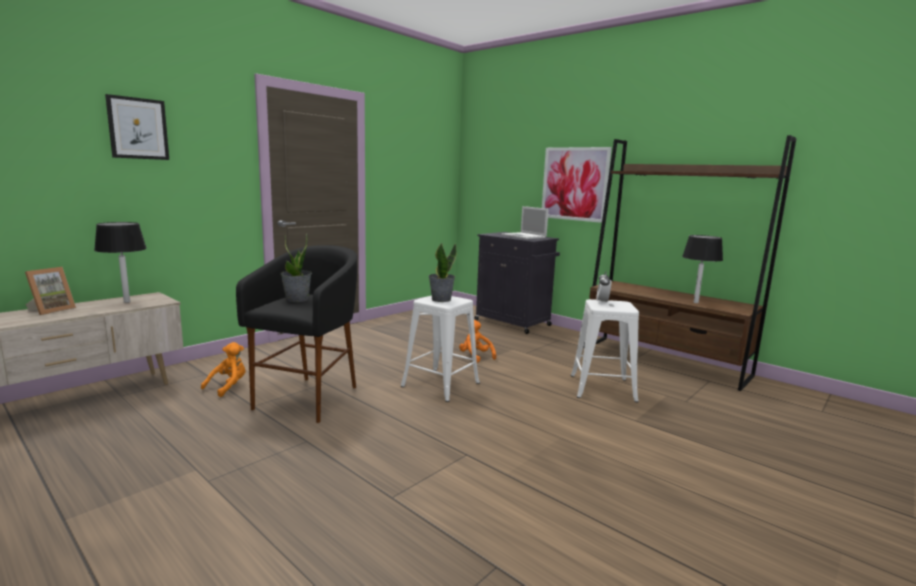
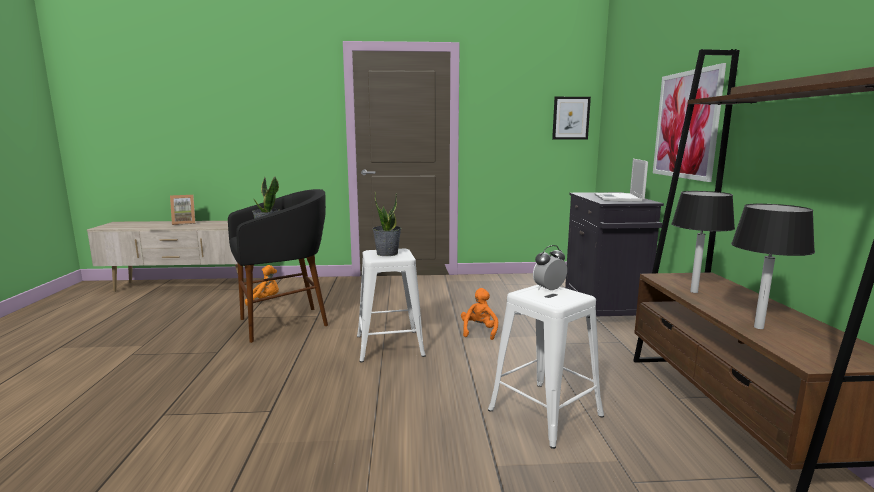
camera: 45 degrees right, 0 degrees up
(126, 302) = (225, 223): black table lamp -> black table lamp (693, 292)
(138, 128) = (250, 97): picture -> picture (571, 118)

